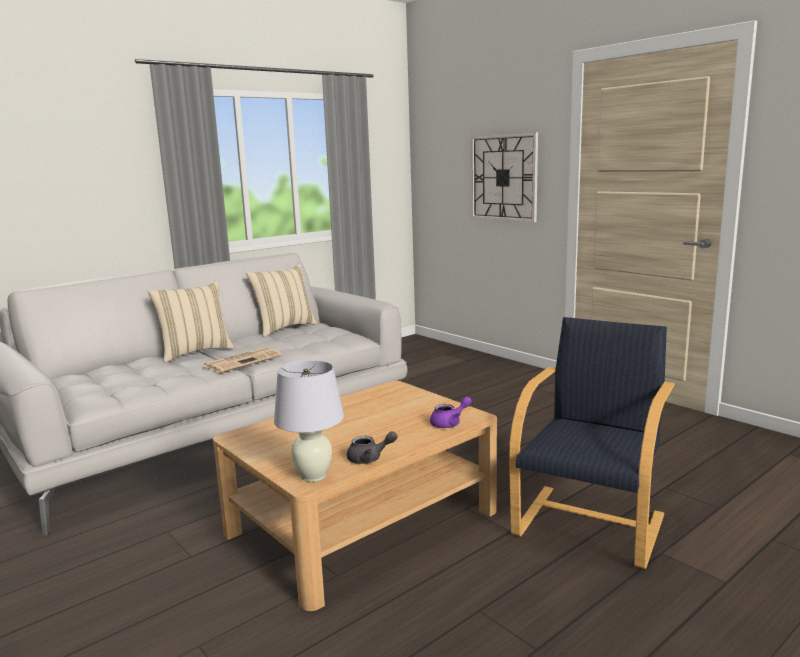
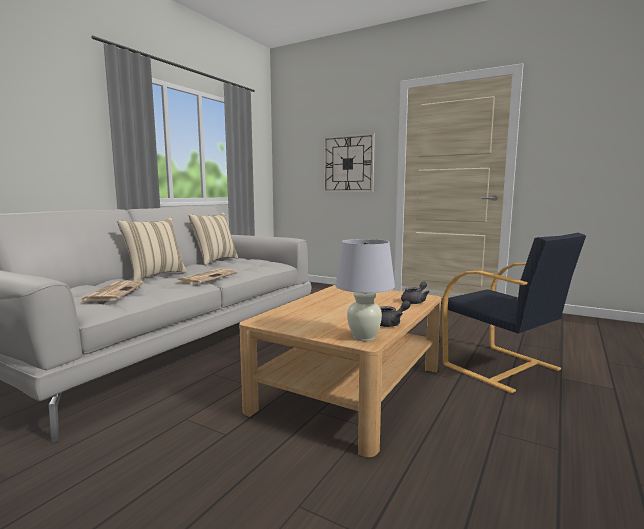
camera: 20 degrees left, 5 degrees down
(126, 380) = (113, 292): none -> newspaper
(450, 423) = (415, 301): purple teapot -> grey teapot
(590, 524) = (502, 368): black armchair -> black armchair turned 135 degrees clockwise

